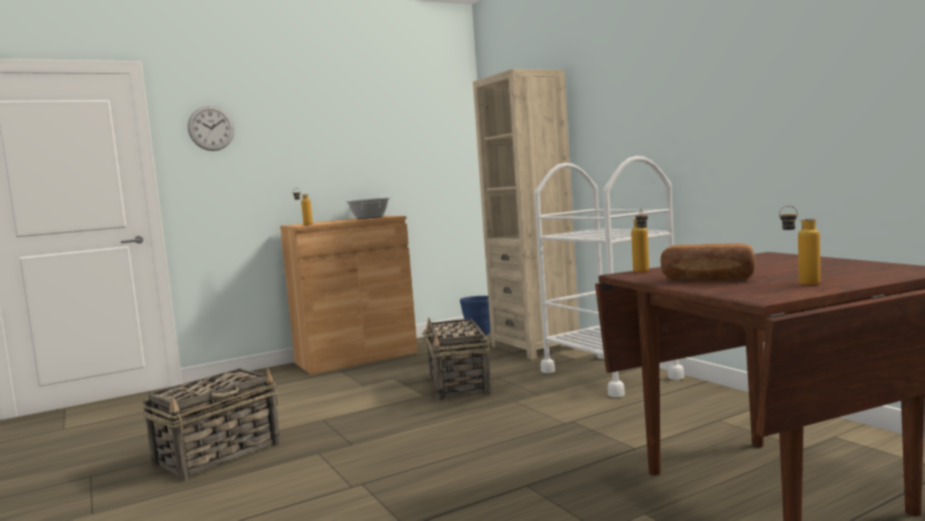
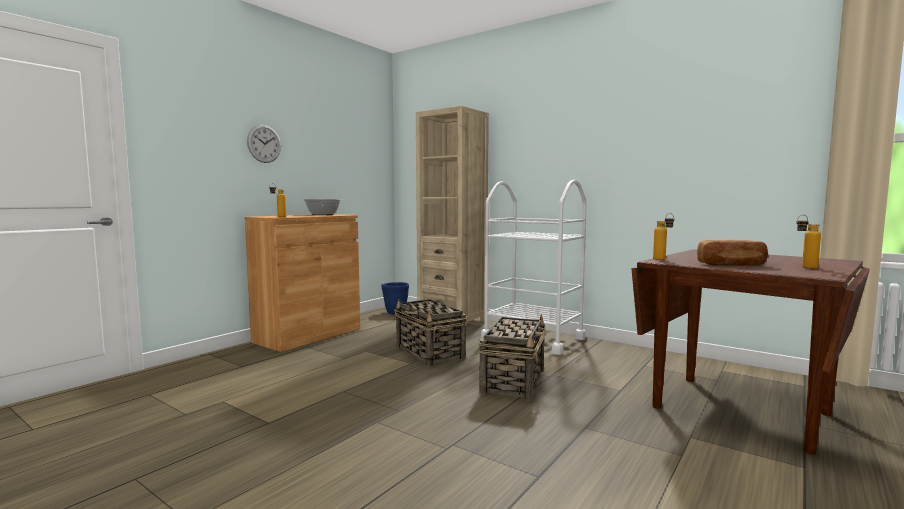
camera: 25 degrees left, 0 degrees up
(211, 128) = (185, 118): wall clock -> wall clock (264, 143)
(219, 454) = (273, 435): basket -> basket (513, 381)

